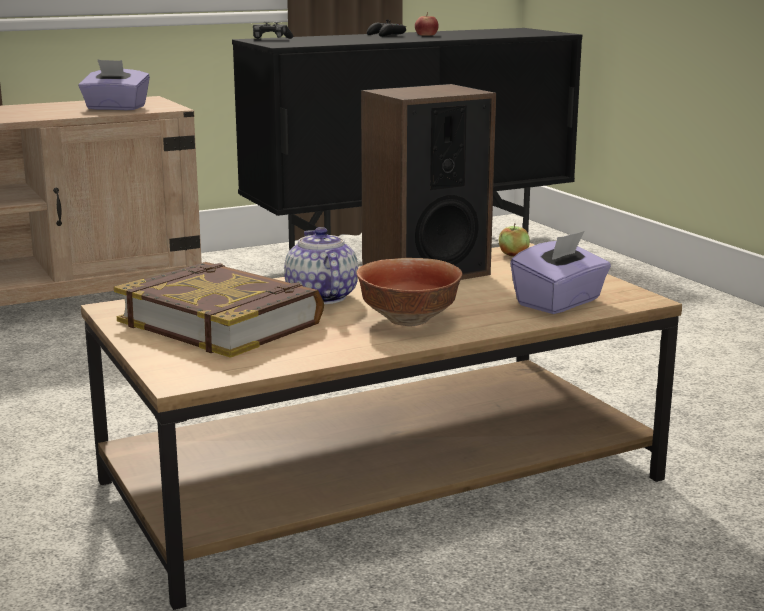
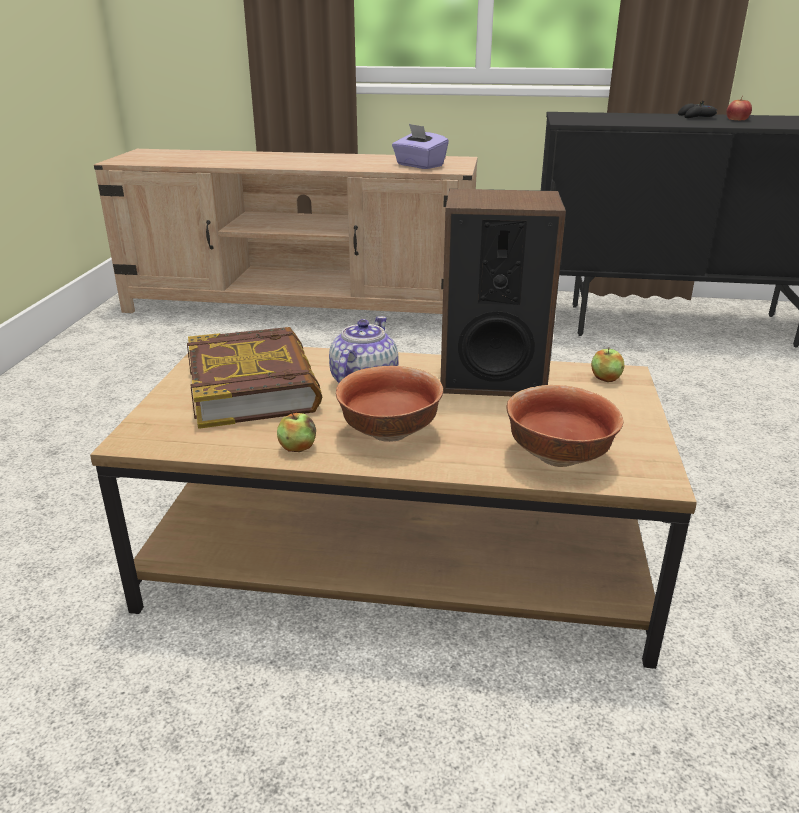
camera: 35 degrees right, 10 degrees up
(271, 39) = (577, 114): game controller -> none
(349, 346) = (297, 447): none -> apple
(559, 303) = (560, 456): purple tissue box -> bowl

